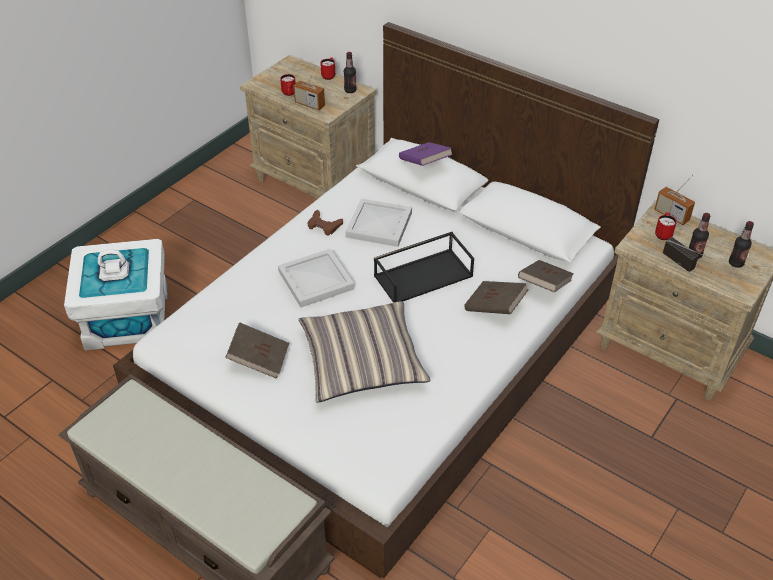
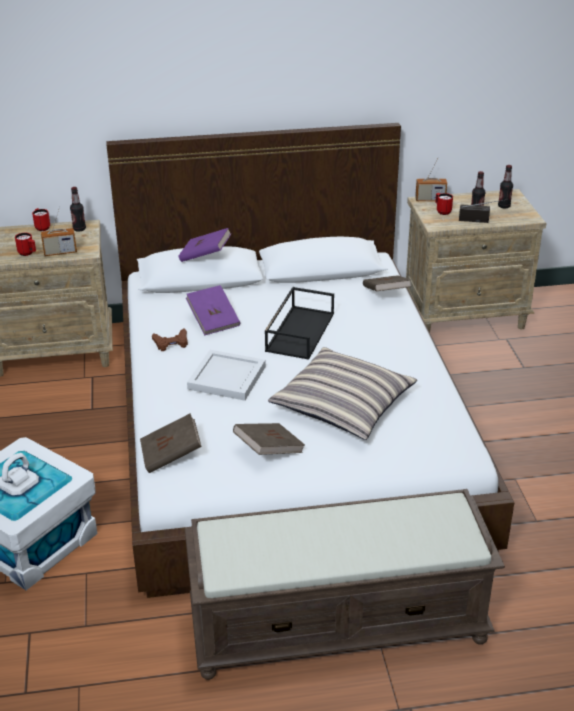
camera: 45 degrees left, 10 degrees down
(378, 225) = (213, 321): white tray -> purple book
(494, 307) = (376, 323): brown book -> brown book (171, 455)

